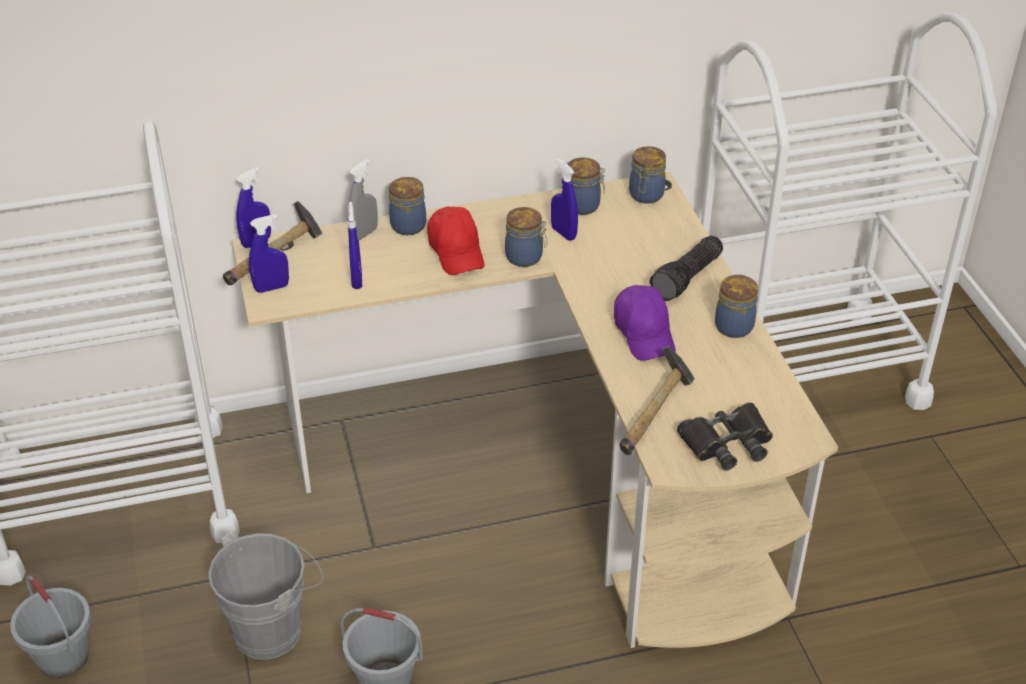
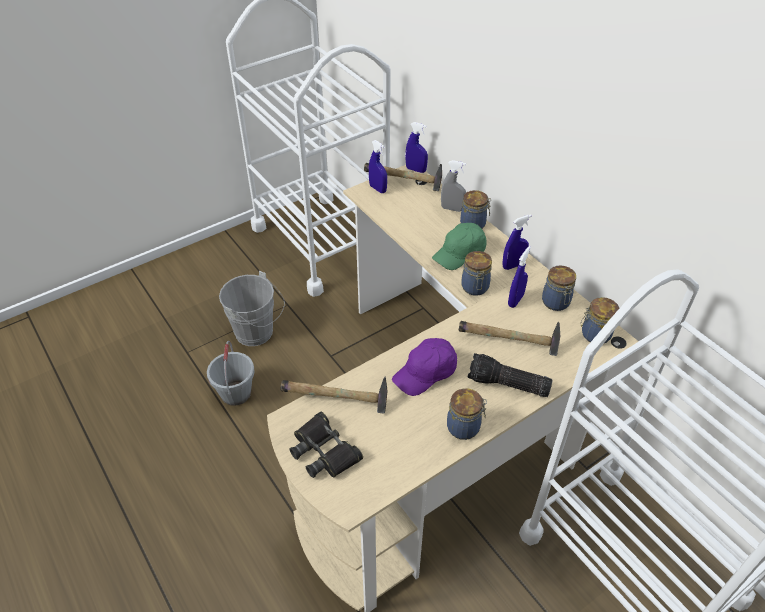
camera: 70 degrees right, 5 degrees up
(62, 657) = (215, 264): grey bucket -> none
(356, 280) = (404, 219): blue spray bottle -> blue spray bottle (513, 265)
(456, 251) = (460, 253): red cap -> green cap
(627, 257) = (510, 342): none -> hammer

